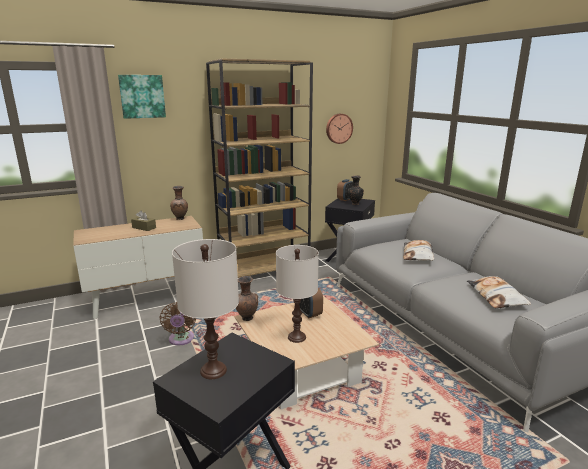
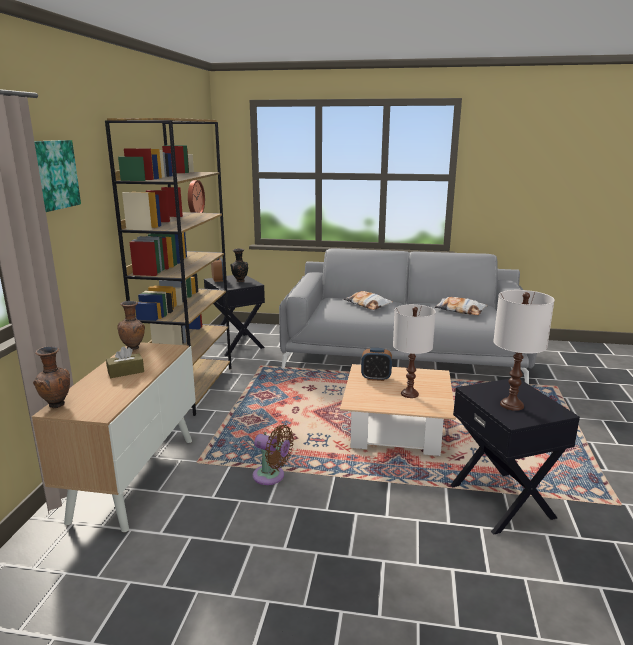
camera: 55 degrees left, 0 degrees up
(246, 319) = (353, 404): brown vase -> brown vase (57, 406)

